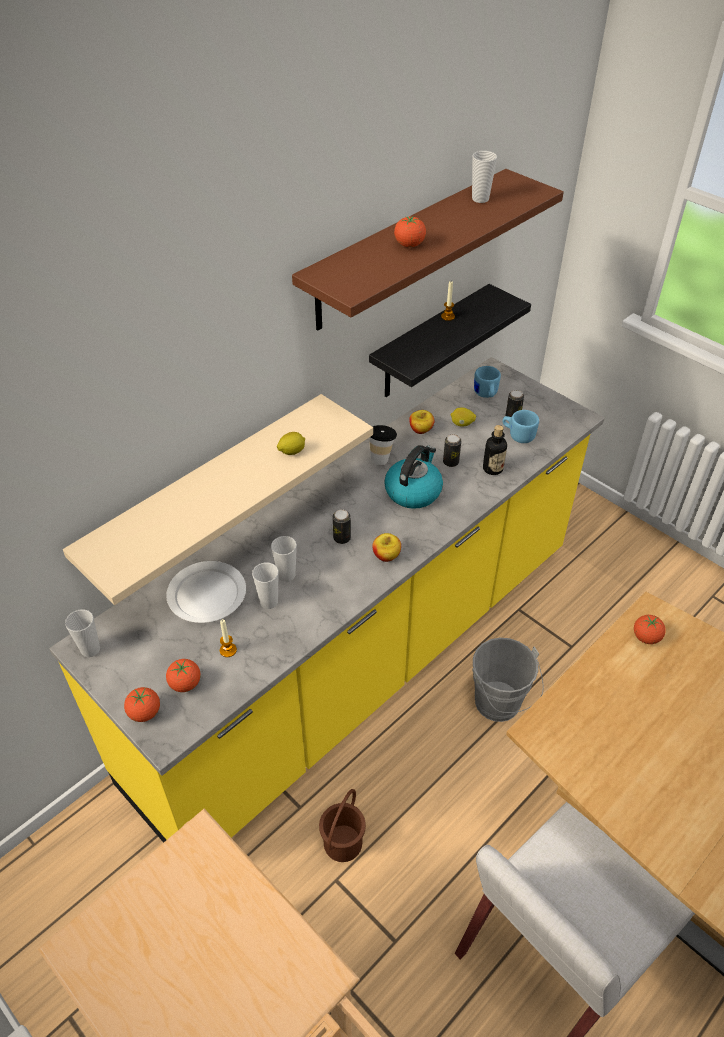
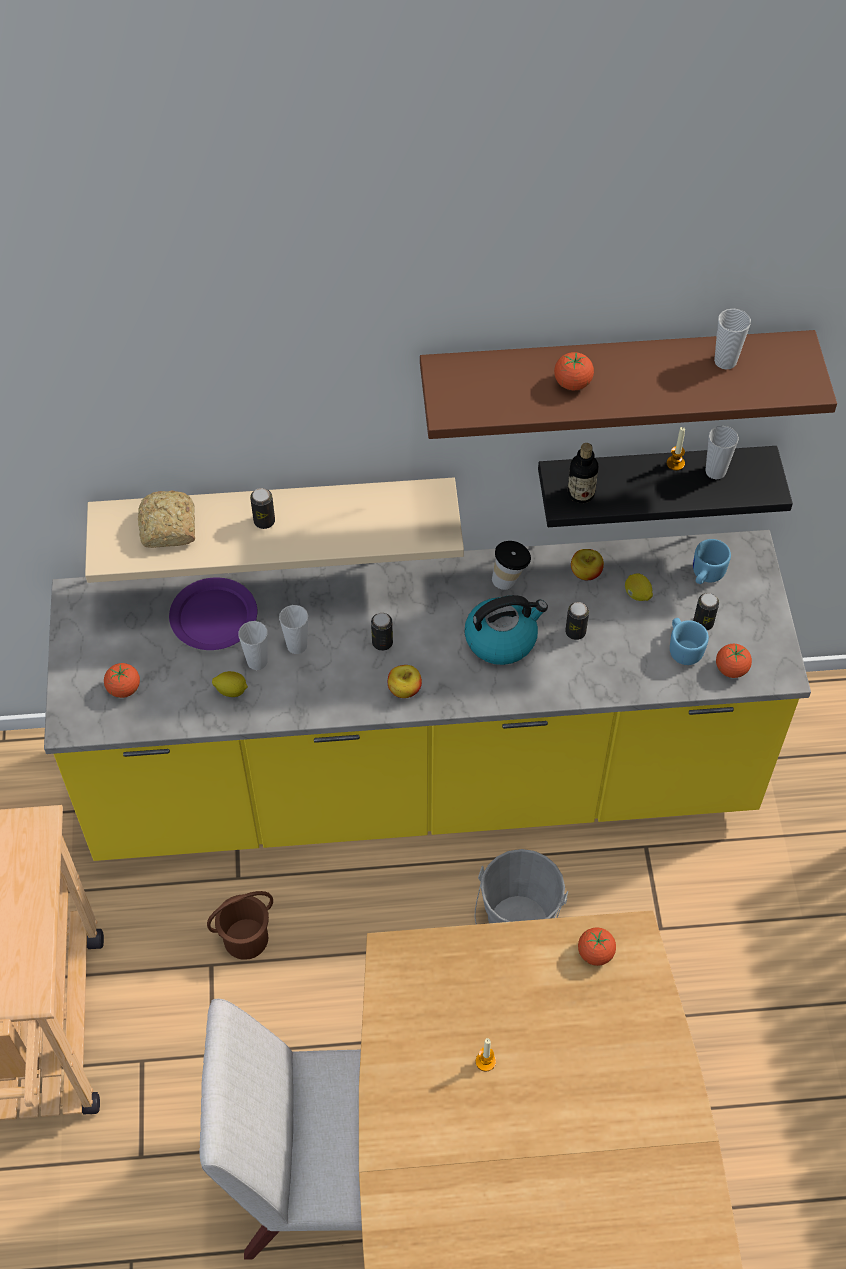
camera: 40 degrees right, 10 degrees up
(90, 649) = (80, 603): cup -> cup (715, 471)
(145, 713) = (73, 691): tomato -> tomato (731, 669)
(149, 529) = (167, 529): none -> bread
(206, 594) = (213, 616): white plate -> purple plate
(219, 485) = (264, 521): none -> can
(228, 650) = (183, 683): candle -> candle (485, 1061)
(291, 452) = (360, 527): lemon -> lemon (231, 690)
(492, 468) = (611, 669): bottle -> bottle (580, 493)

